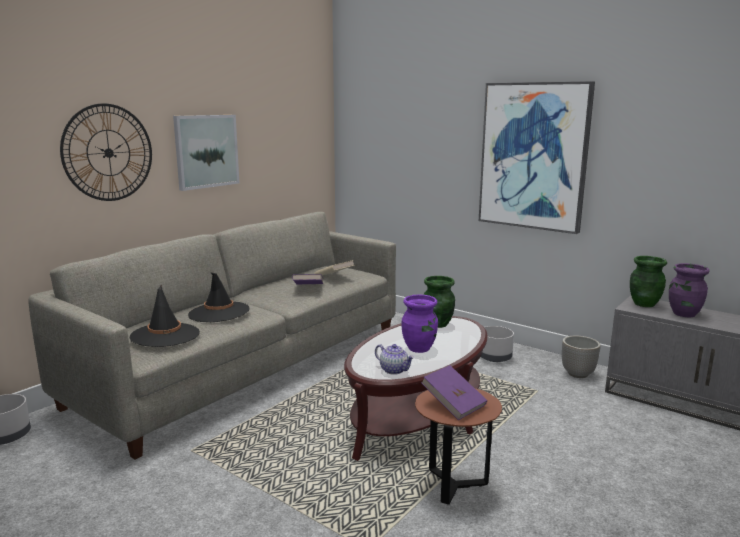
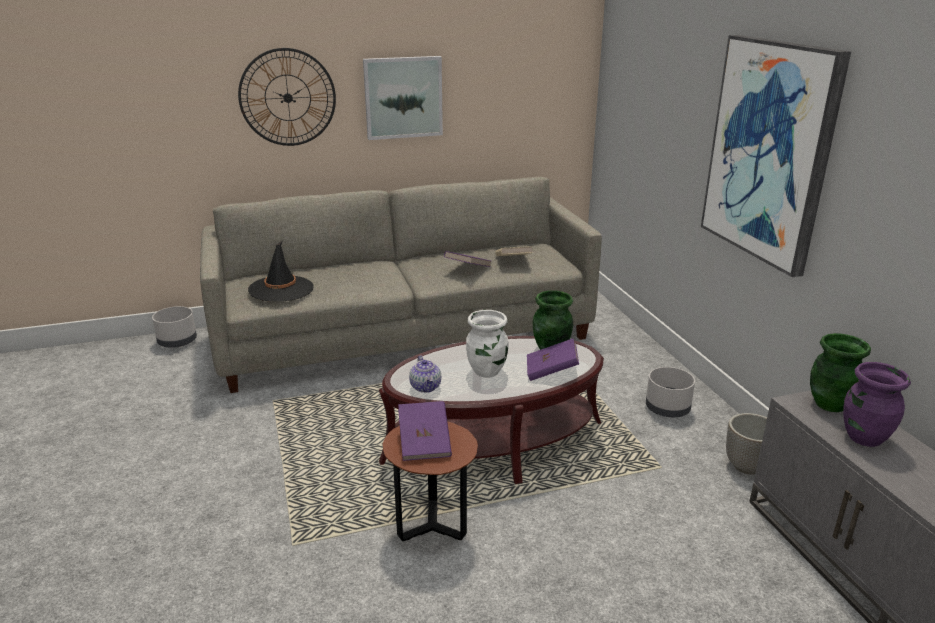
camera: 35 degrees right, 10 degrees up
(219, 312) = (351, 276): black hat -> none
(419, 348) = (487, 371): purple vase -> white vase
(460, 336) = (551, 371): none -> purple book

